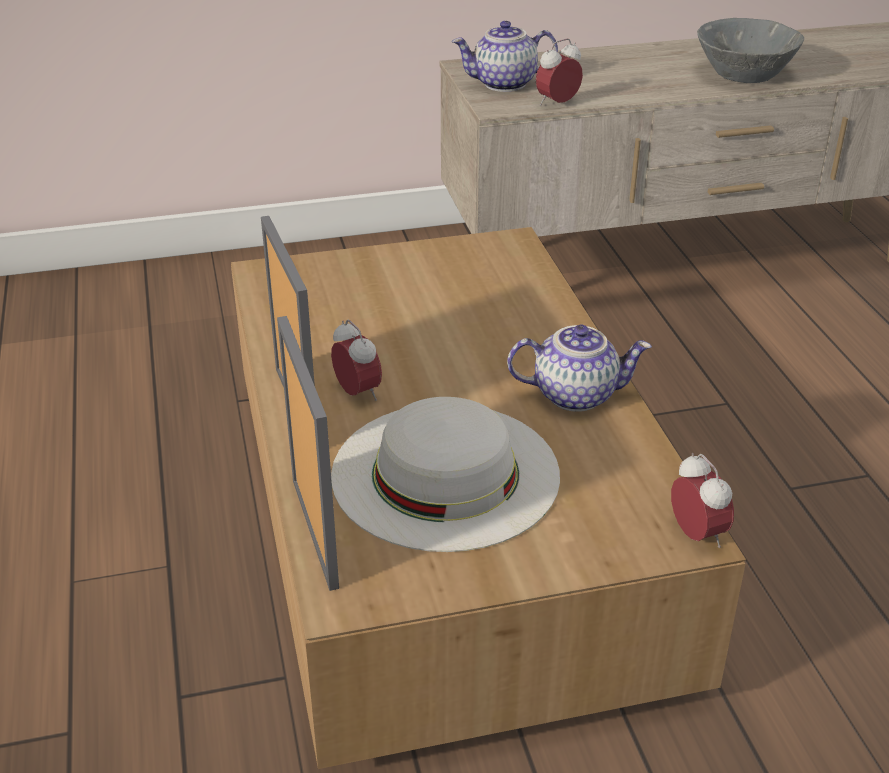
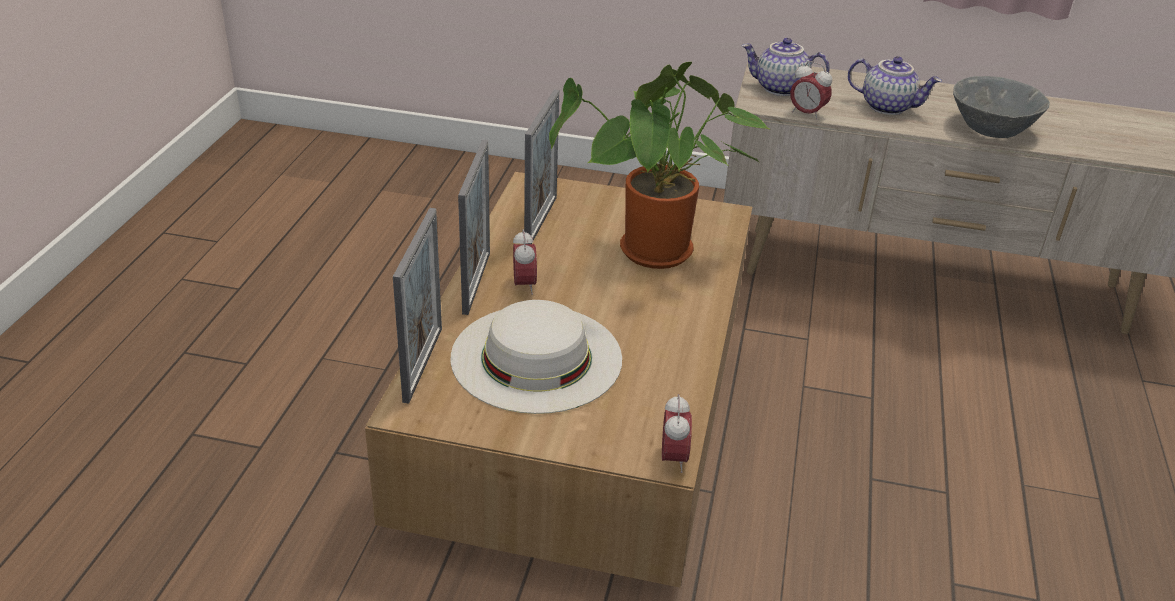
camera: 25 degrees right, 0 degrees up
(313, 311) = (541, 221): none -> picture frame
(476, 312) = (654, 256): none -> potted plant
(557, 104) = (806, 114): alarm clock -> alarm clock turned 135 degrees counterclockwise
(576, 394) = (674, 336): teapot -> teapot (888, 107)

